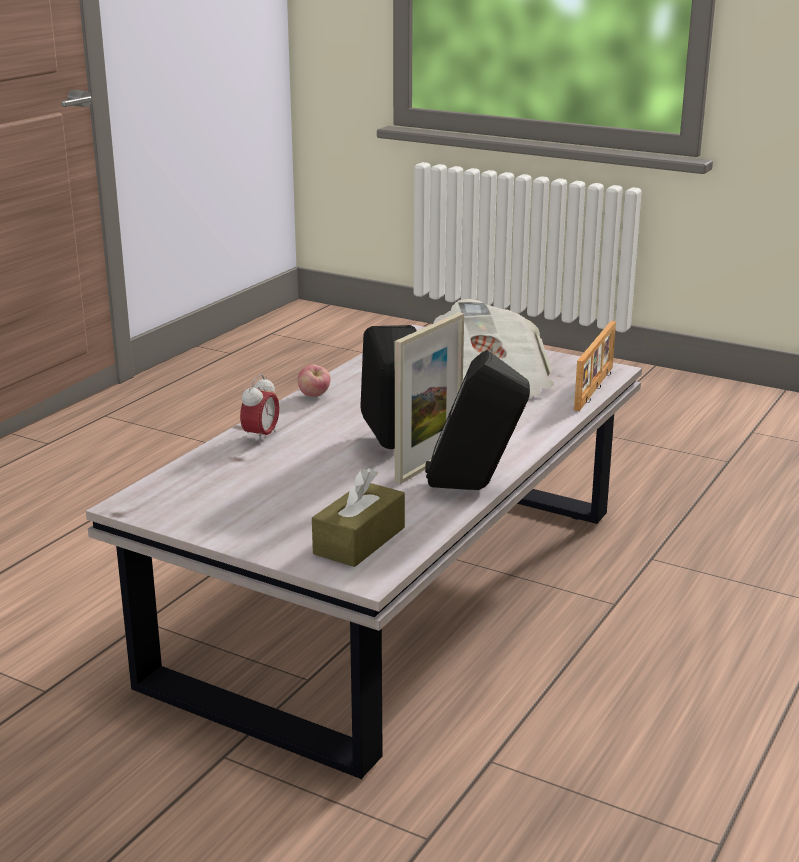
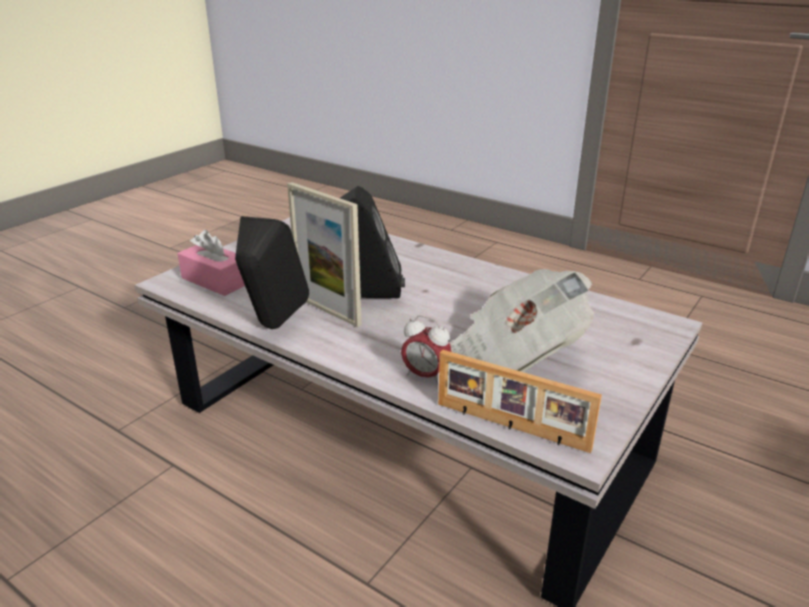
camera: 95 degrees right, 5 degrees up
(261, 437) = (399, 251): alarm clock -> alarm clock (425, 376)
(314, 396) = (481, 270): apple -> none
(359, 541) = (216, 280): brown tissue box -> pink tissue box

